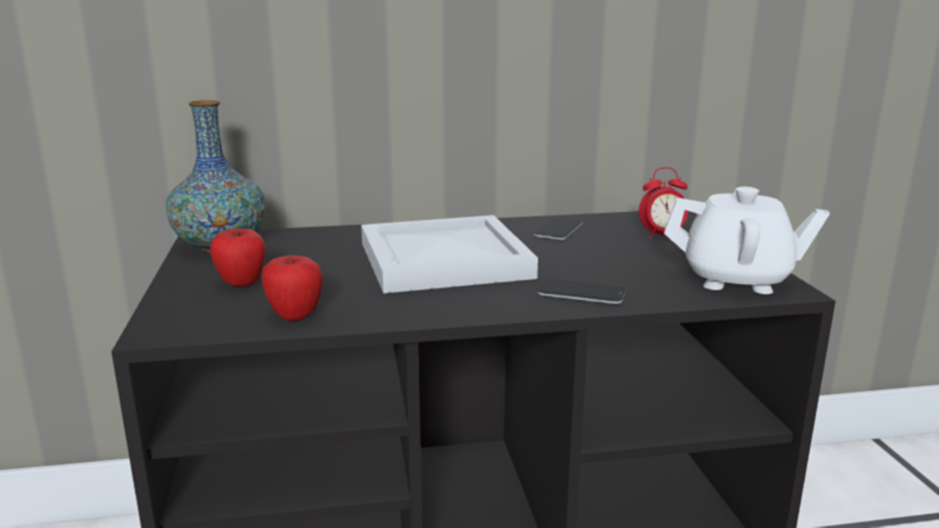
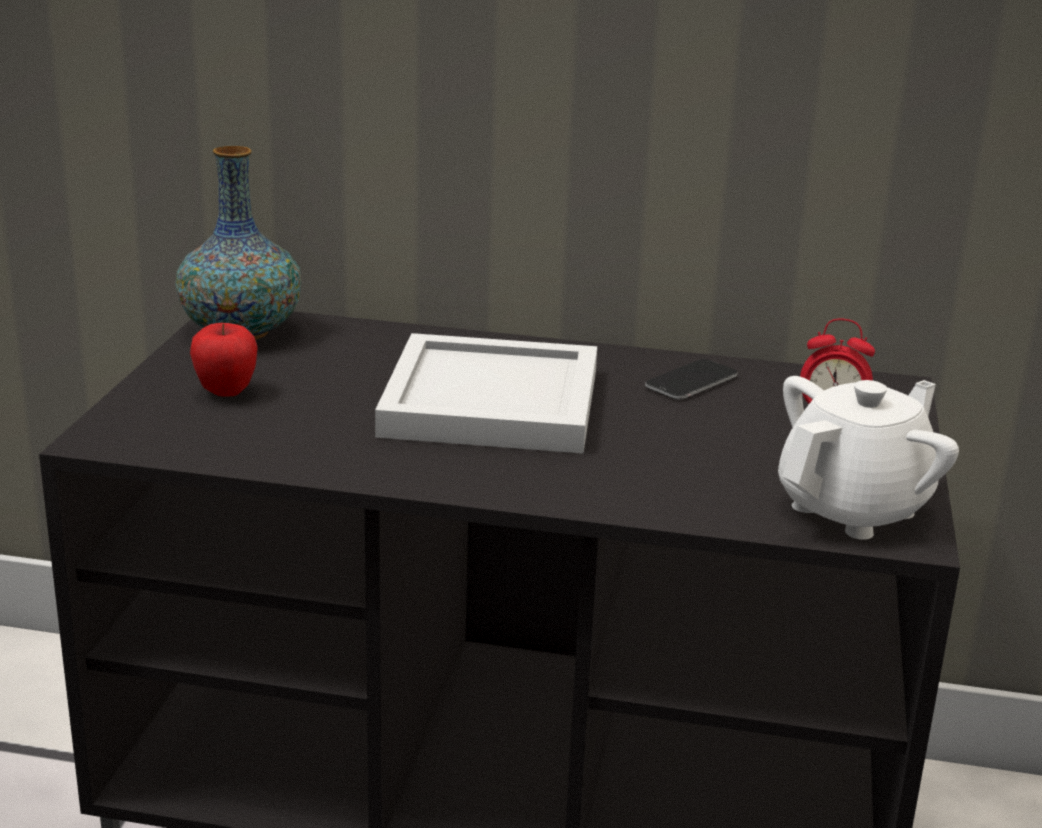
camera: 20 degrees right, 5 degrees up
(295, 316) = (252, 448): apple -> none
(581, 294) = (617, 486): phone -> none
(737, 280) = (854, 509): white teapot -> white teapot turned 75 degrees counterclockwise

